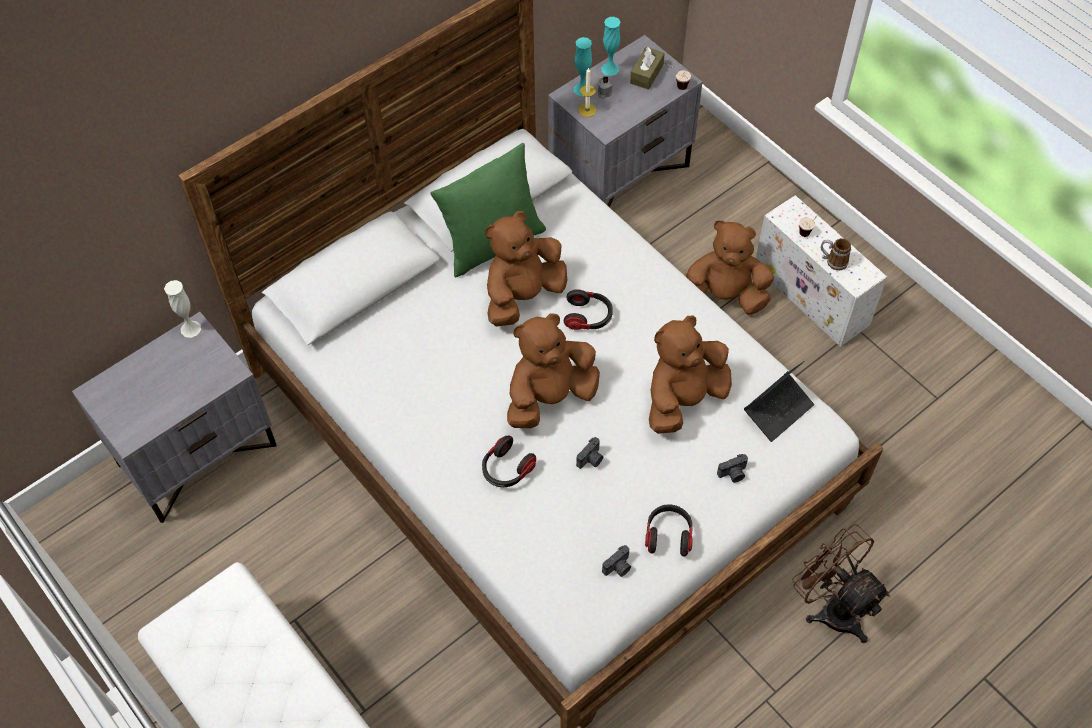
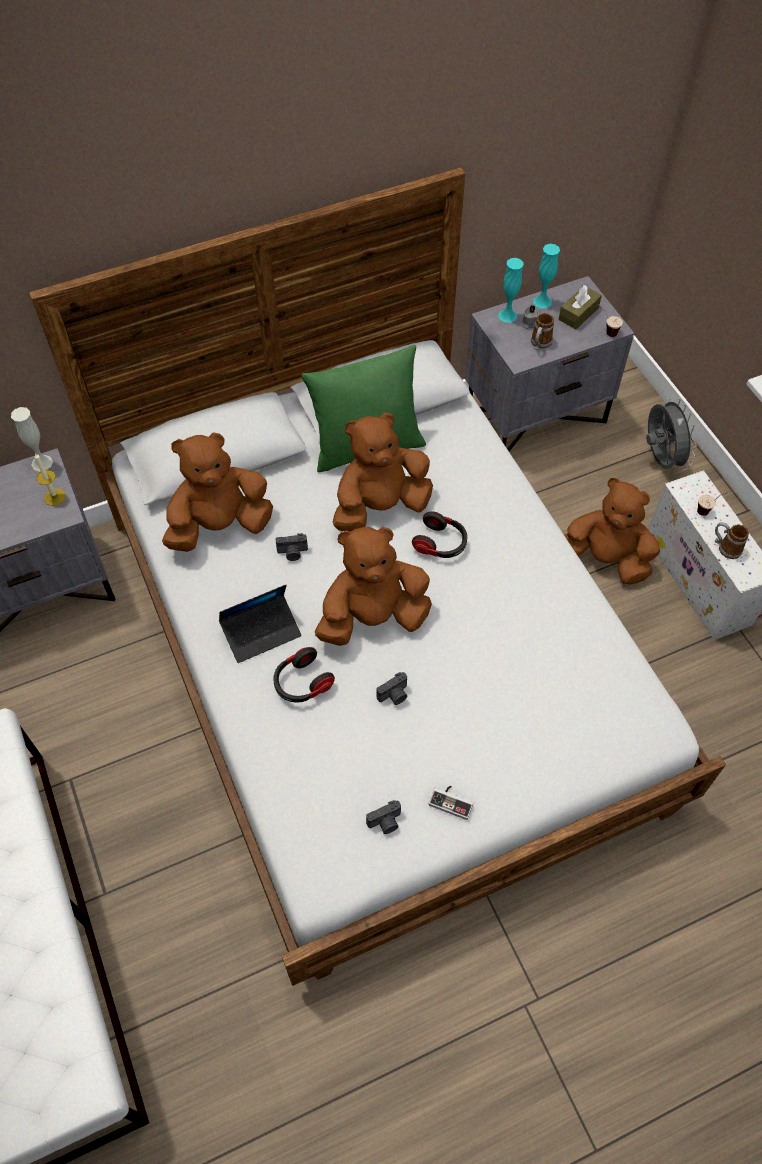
camera: 15 degrees right, 0 degrees up
(587, 110) = (506, 336): candle -> candle (55, 497)
(620, 111) = (539, 344): none -> mug
(668, 535) = (452, 801): headphones -> game controller
(683, 399) = (514, 655): brown plush toy -> brown plush toy (219, 525)
(733, 474) = (544, 751): camera -> camera (292, 553)
(747, 189) = (659, 458): none -> grey fan
(778, 410) = (615, 693): laptop -> laptop (261, 632)
(832, 607) = (627, 920): brown fan -> none

